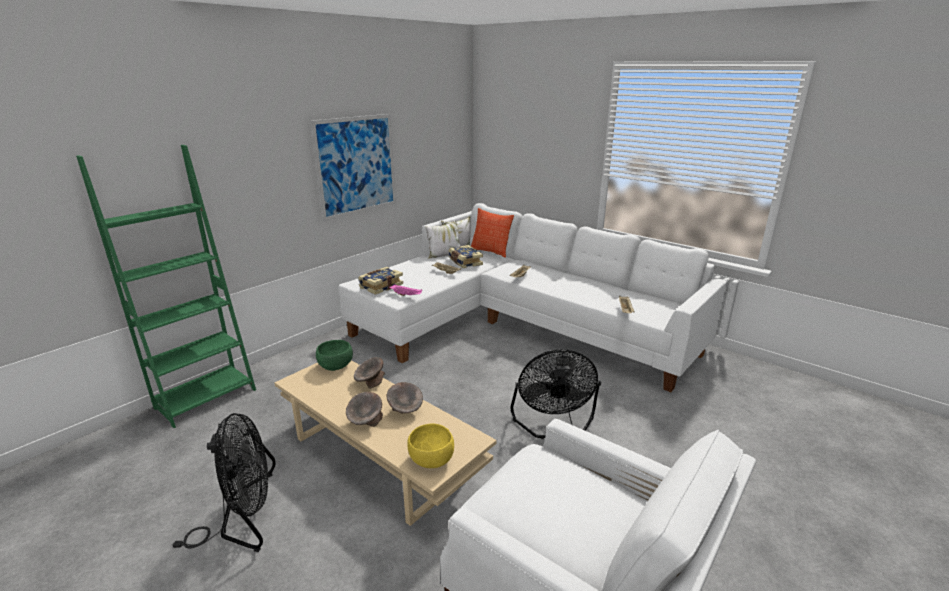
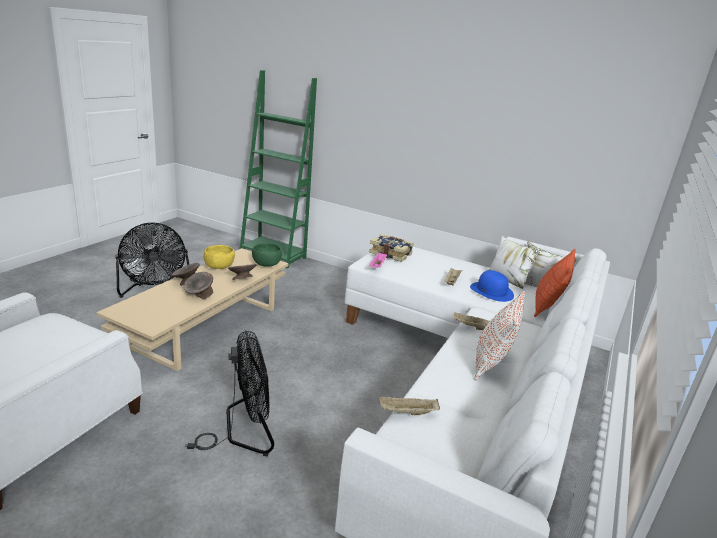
camera: 75 degrees right, 0 degrees up
(356, 166) = (458, 141): picture -> none
(431, 460) = (132, 309): yellow bowl -> yellow bowl (219, 267)
(464, 262) = (491, 291): book -> blue hat
(565, 280) = (491, 364): none -> white pillow

